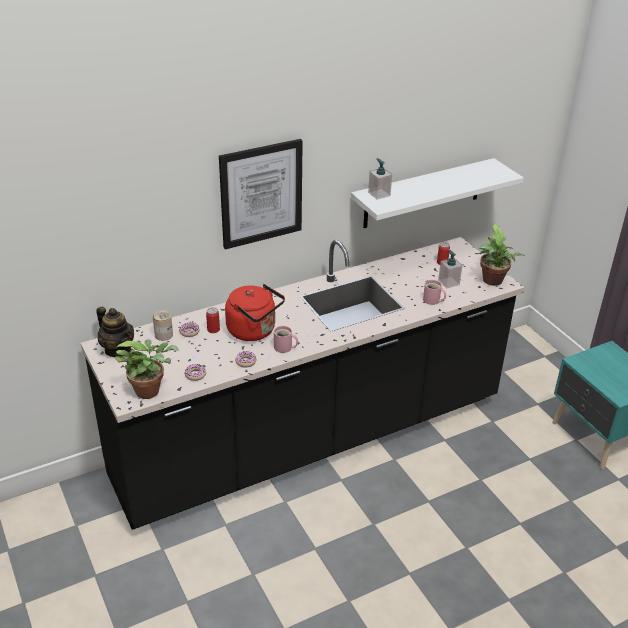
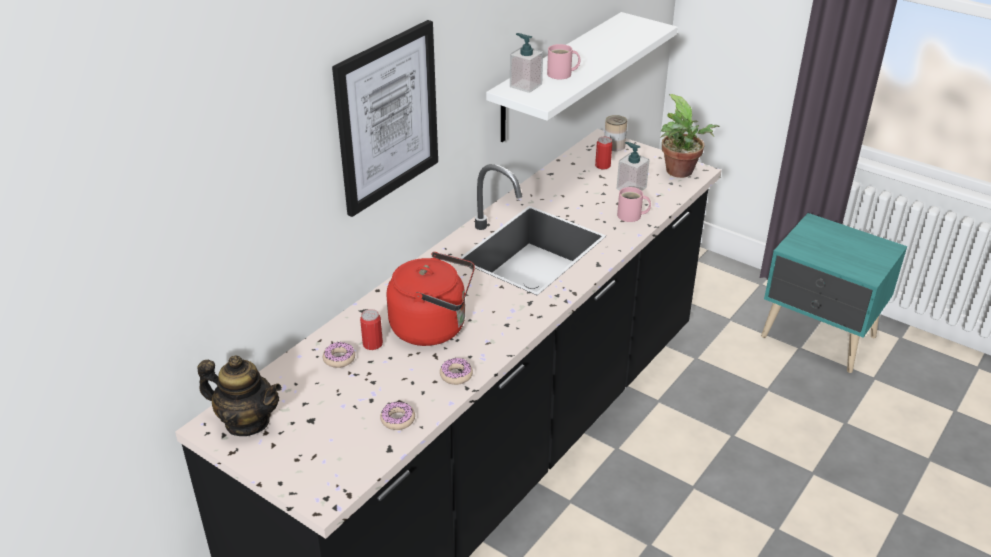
camera: 25 degrees left, 0 degrees up
(151, 390) = (348, 468): potted plant -> none
(163, 335) = (303, 376): can -> can (614, 145)
(284, 348) = (494, 337): pink mug -> pink mug (562, 74)

